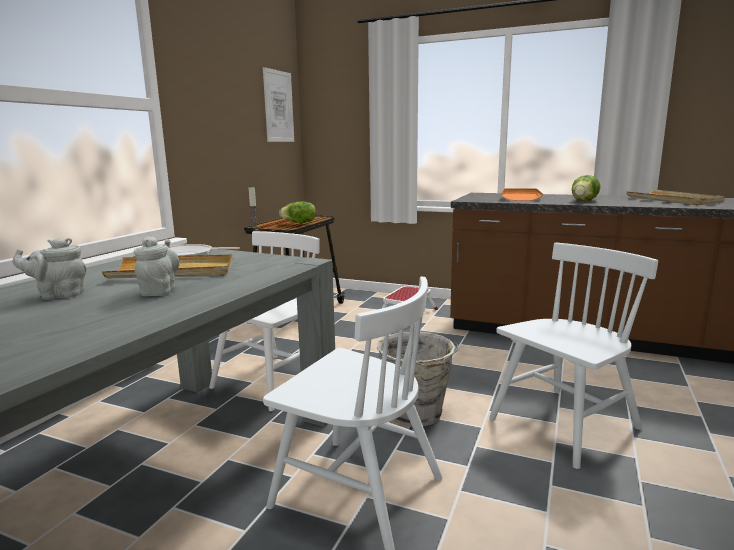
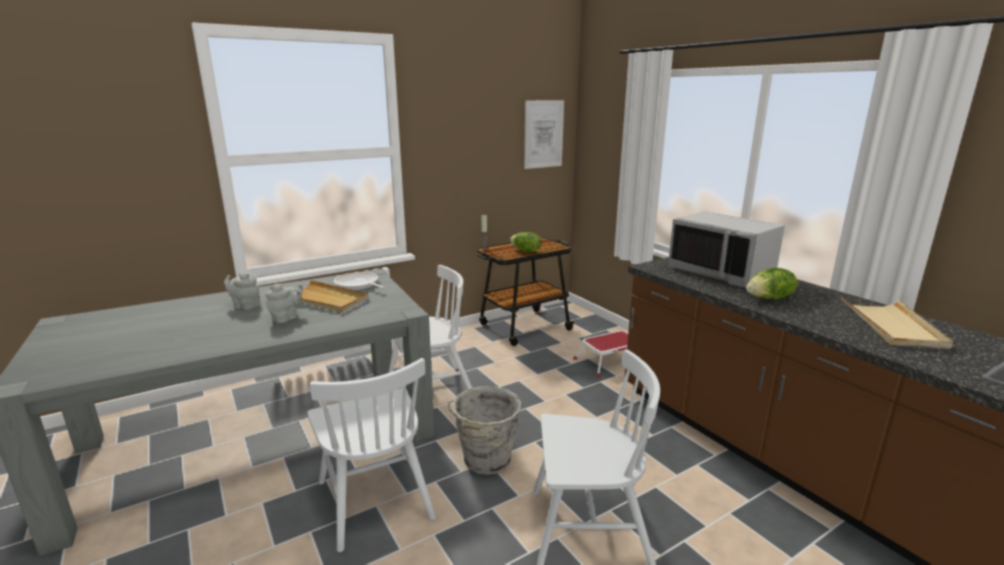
camera: 35 degrees right, 5 degrees up
(520, 197) = (721, 272): orange tray -> grey microwave

